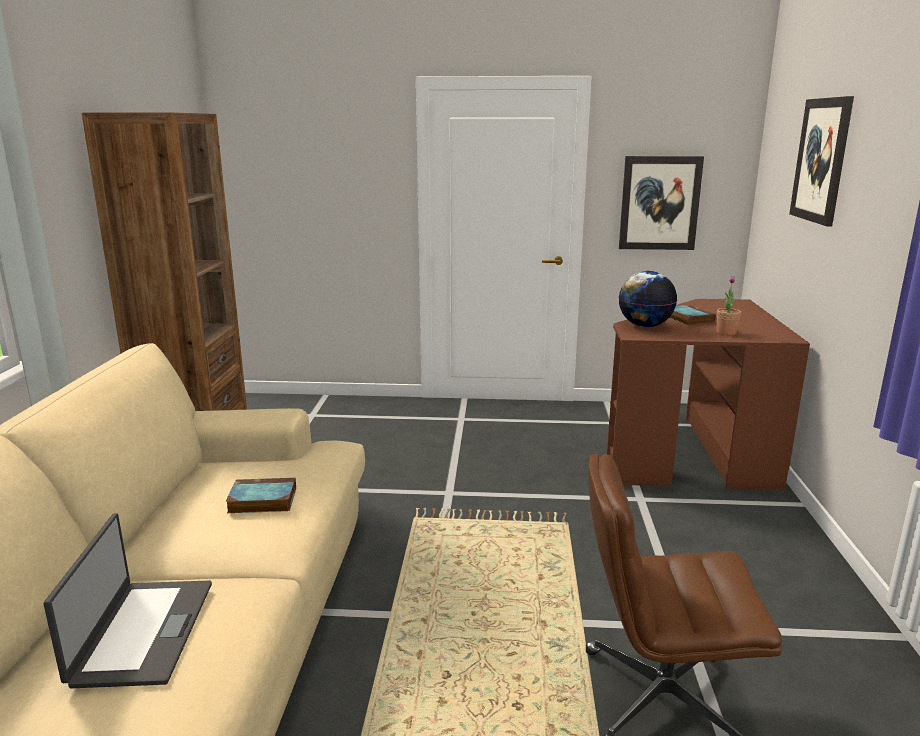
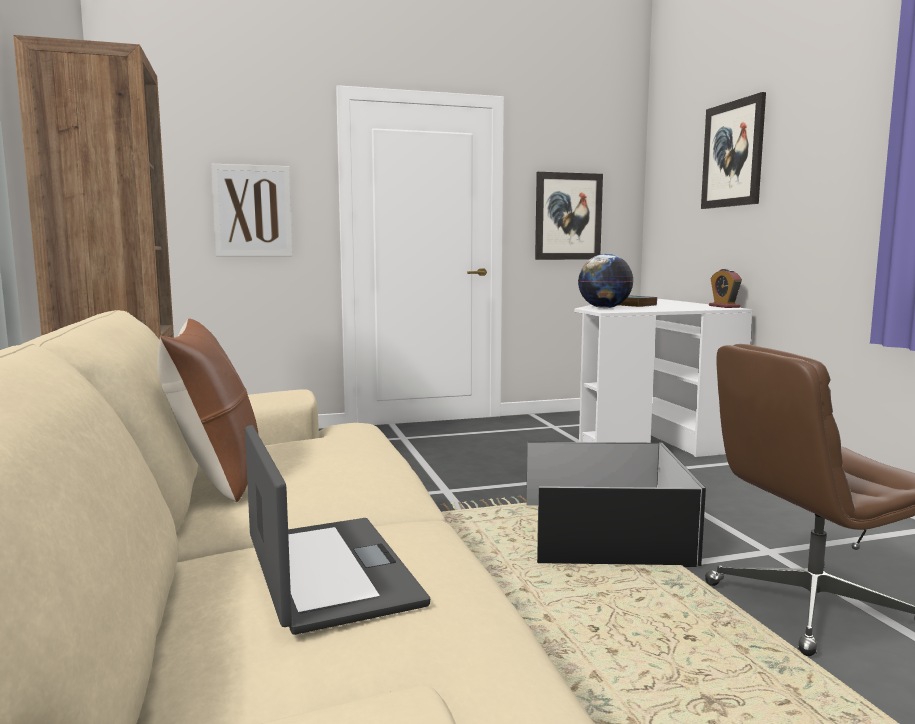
camera: 20 degrees left, 10 degrees down
(178, 500) = (217, 476): none -> brown pillow
(261, 501) = (333, 461): book -> none
(339, 200) = (252, 211): none -> picture
(546, 569) = (603, 532): none -> black storage box
(693, 454) = (644, 439): brown desk -> white desk
(726, 333) = (678, 308): potted plant -> none
(786, 333) = (724, 306): none -> alarm clock

